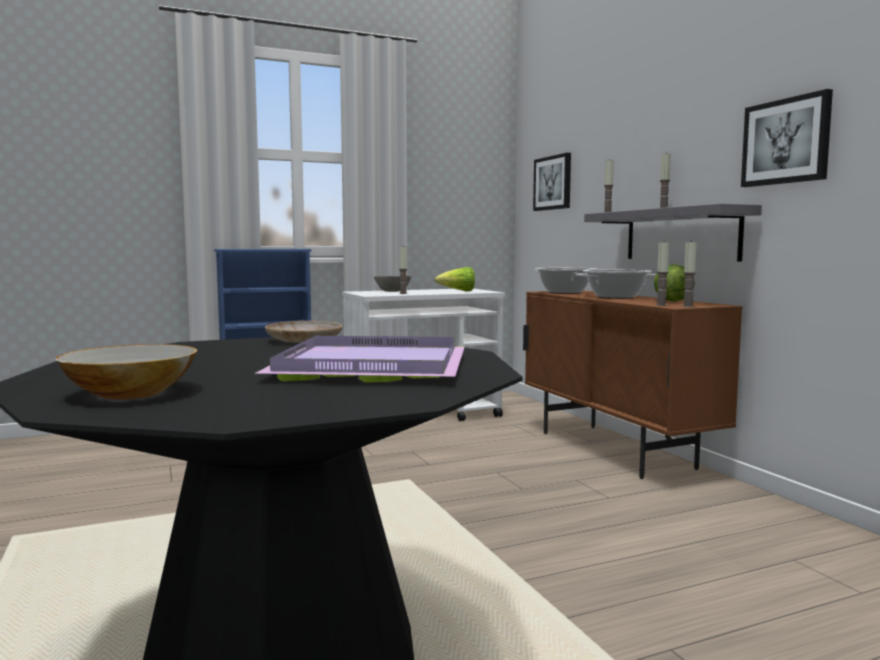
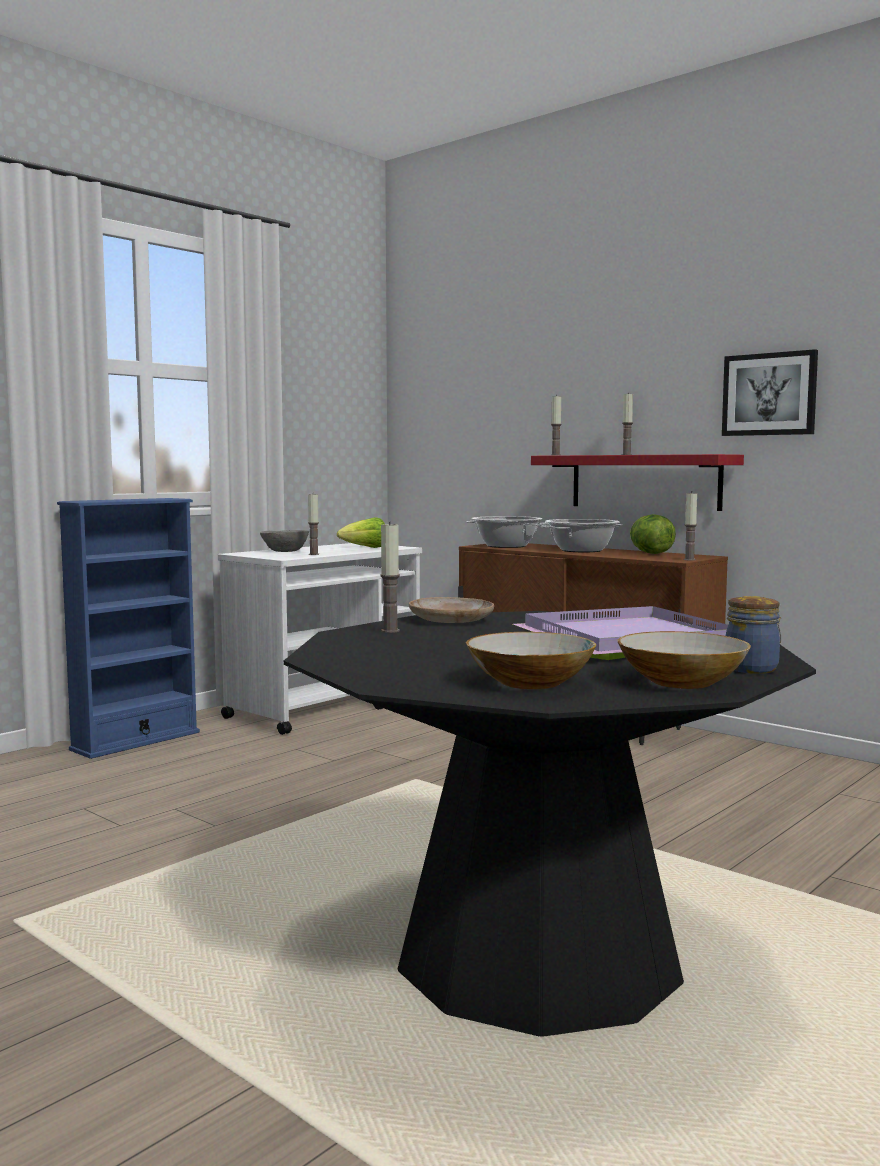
camera: 25 degrees left, 0 degrees up
(250, 407) = (680, 682): none -> bowl
(375, 403) = (753, 669): none -> jar
(553, 183) = (454, 413): picture -> none
(661, 305) = (661, 559): candle -> candle (390, 631)
(680, 235) = (644, 481): grey shelf -> red shelf

